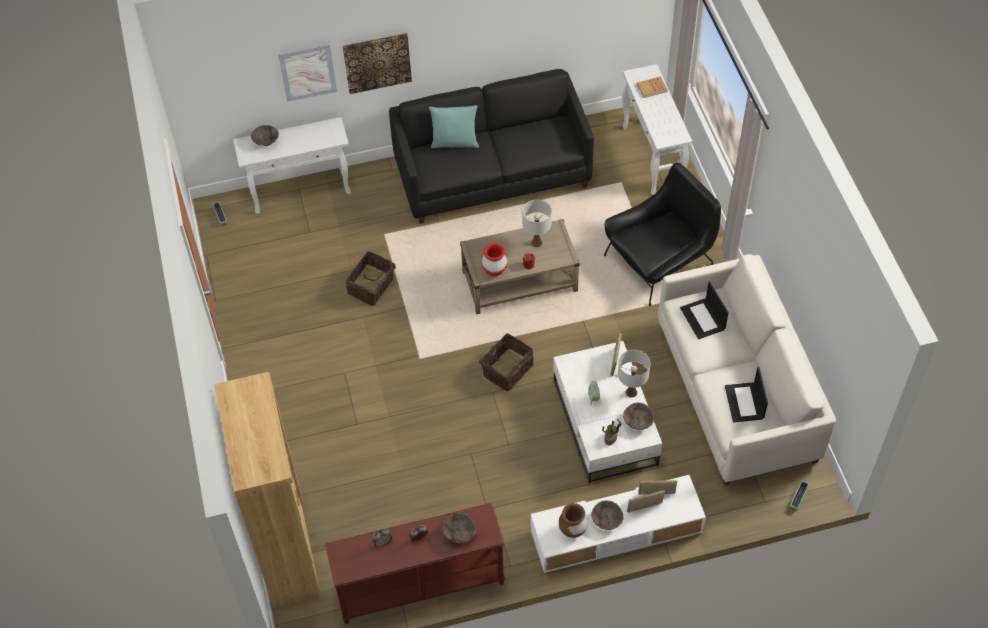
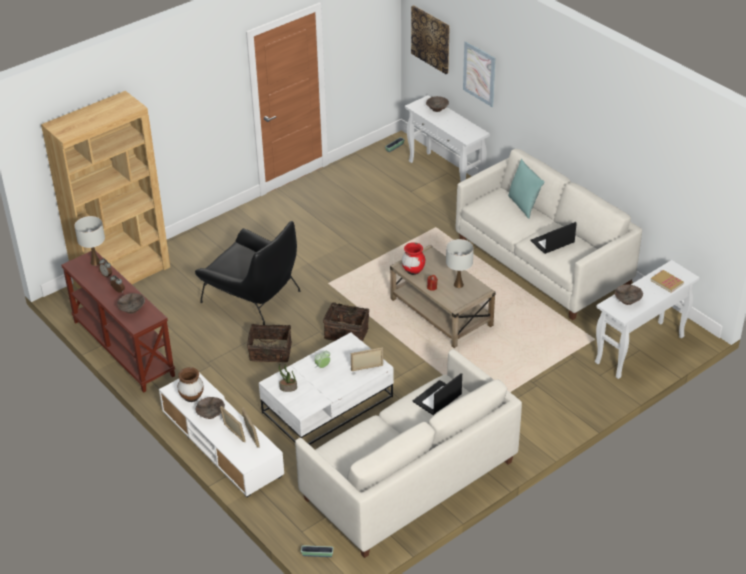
camera: 65 degrees right, 15 degrees down
(372, 286) = (380, 238): basket -> basket (270, 352)
(377, 62) = (521, 102): picture -> picture (431, 39)
(492, 173) = (542, 263): black sofa -> white sofa
(631, 392) = (341, 387): white table lamp -> white table lamp (95, 262)
(637, 421) = (313, 399): brown bowl -> brown bowl (627, 300)
(660, 261) = (523, 389): black armchair -> black armchair (252, 295)
(745, 403) = (360, 450): laptop -> laptop (552, 242)

